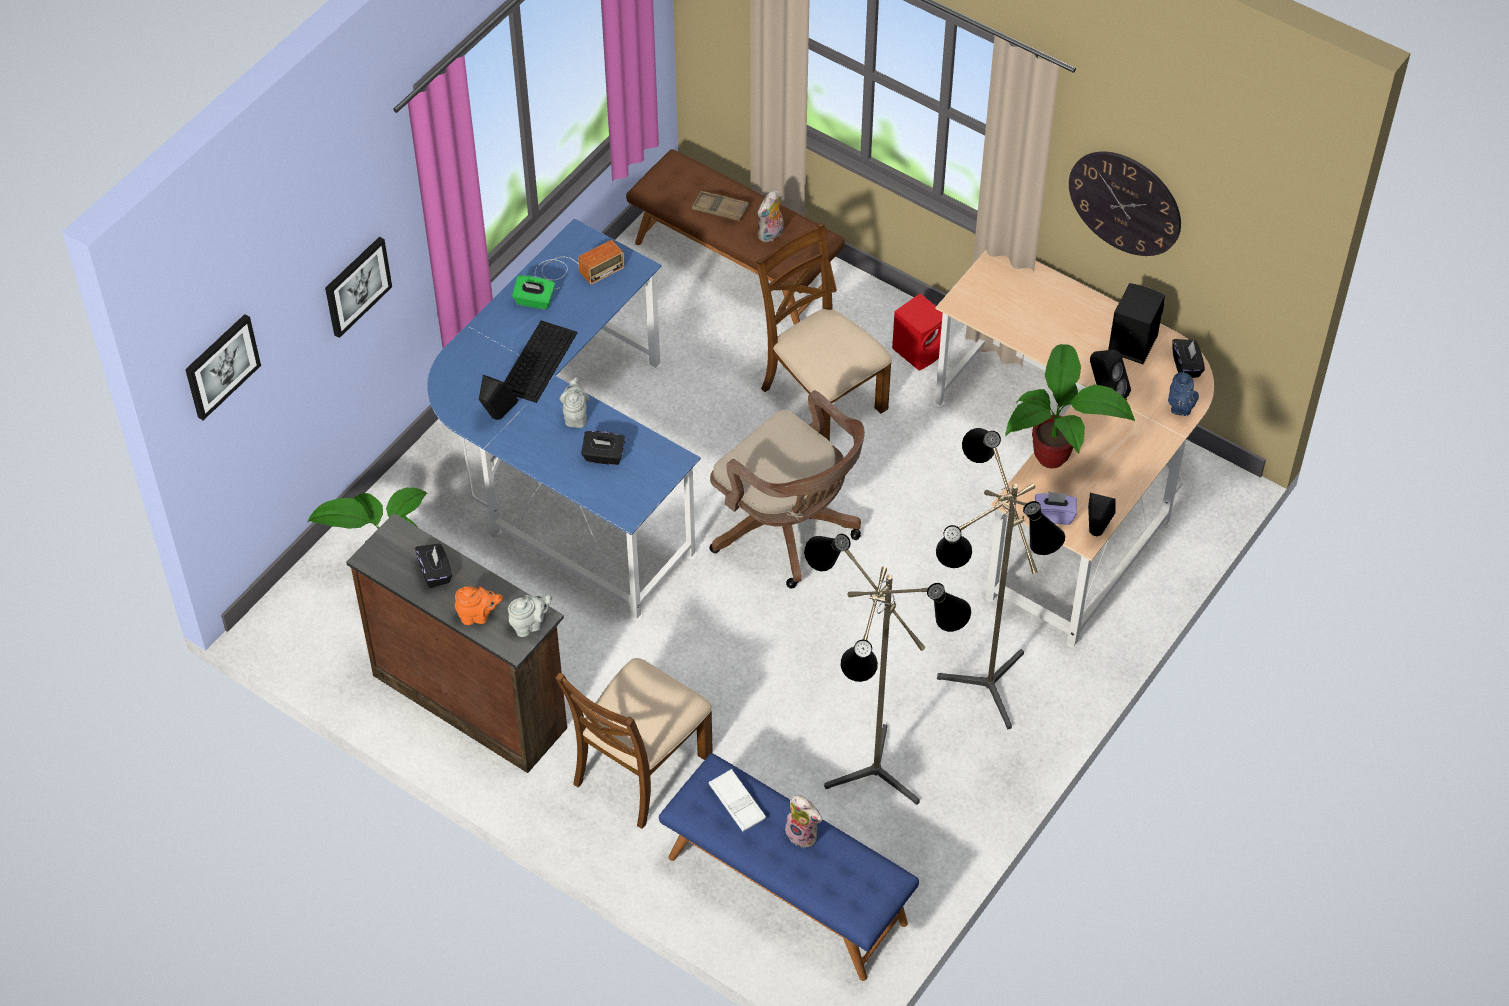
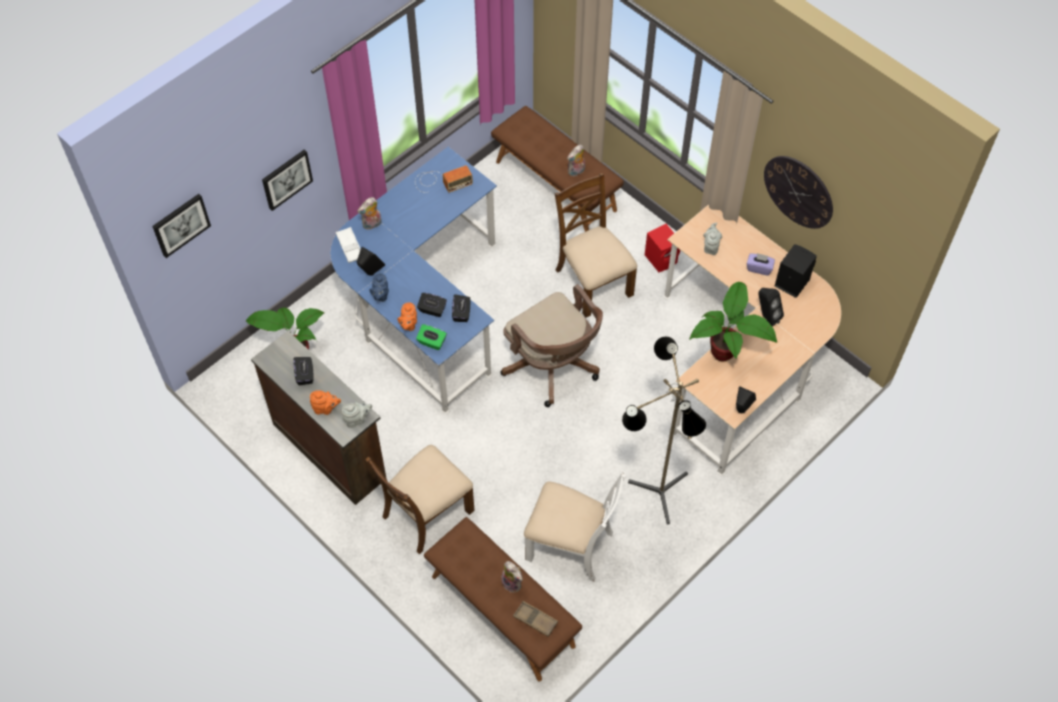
camera: 10 degrees right, 5 degrees up
(483, 347) = (372, 225): none -> plush toy
(534, 301) = (411, 198): green tissue box -> green tissue box (431, 342)
(538, 360) = (405, 239): keyboard -> none
(572, 483) = (408, 325): none -> orange teapot
(575, 416) = (420, 280): grey teapot -> grey teapot (711, 247)
(720, 209) = (547, 150): brown tray -> brown tray (535, 620)
(737, 803) = (474, 554): white tray -> white tray (350, 247)
(786, 891) = (502, 611): blue bench -> brown bench
(869, 781) = (570, 545): floor lamp -> white chair
(1054, 515) = (716, 394): purple tissue box -> purple tissue box (759, 268)
(1180, 408) = (814, 332): blue teapot -> blue teapot (380, 296)
(1186, 366) = (824, 303): black tissue box -> black tissue box (461, 313)

